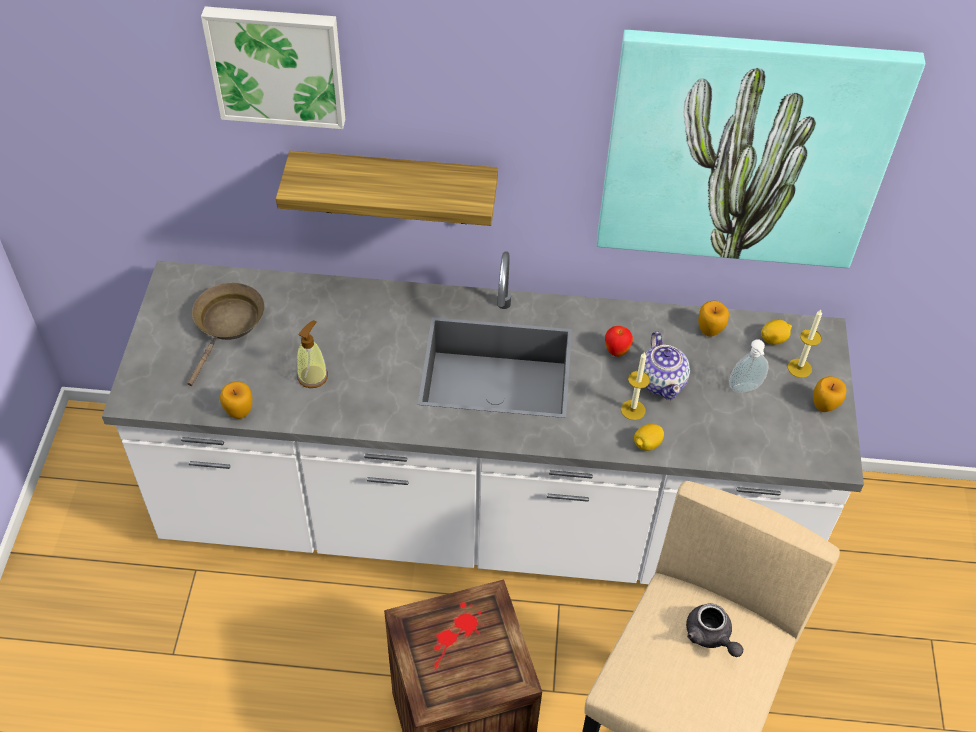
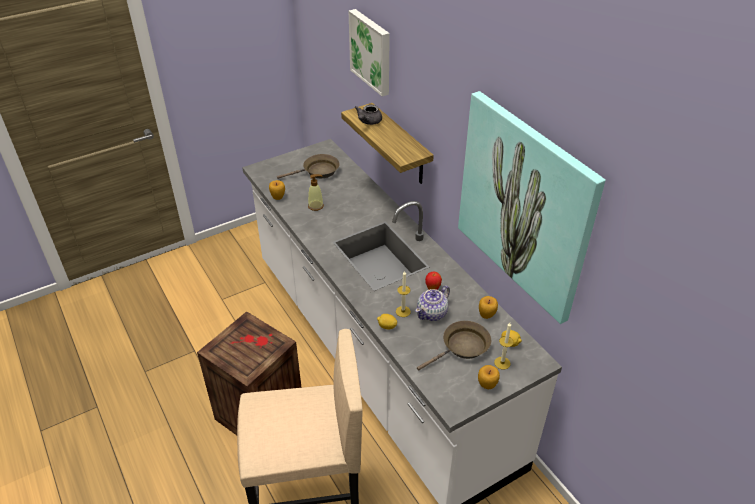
camera: 55 degrees right, 10 degrees down
(711, 636) = (309, 419): grey teapot -> grey teapot (368, 122)
(745, 389) = (462, 347): soap dispenser -> brown frying pan

